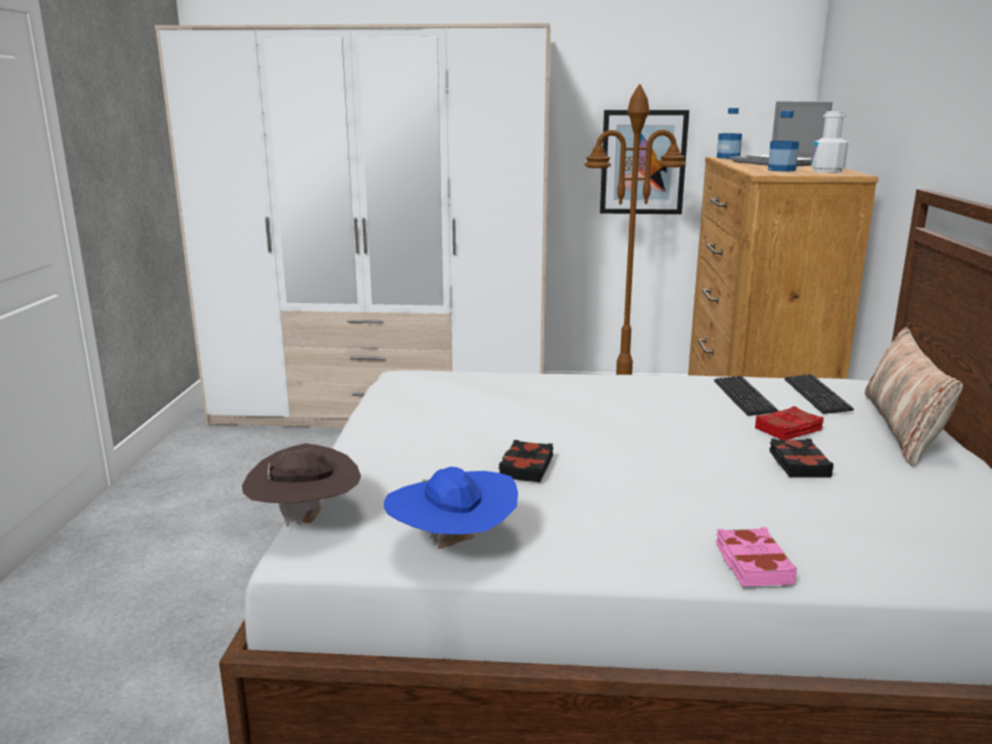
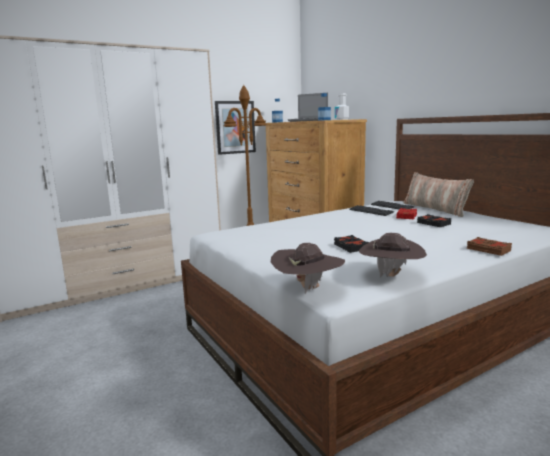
camera: 35 degrees left, 5 degrees down
(453, 547) = (391, 276): blue hat -> brown hat
(752, 564) = (488, 250): pink book -> brown book

